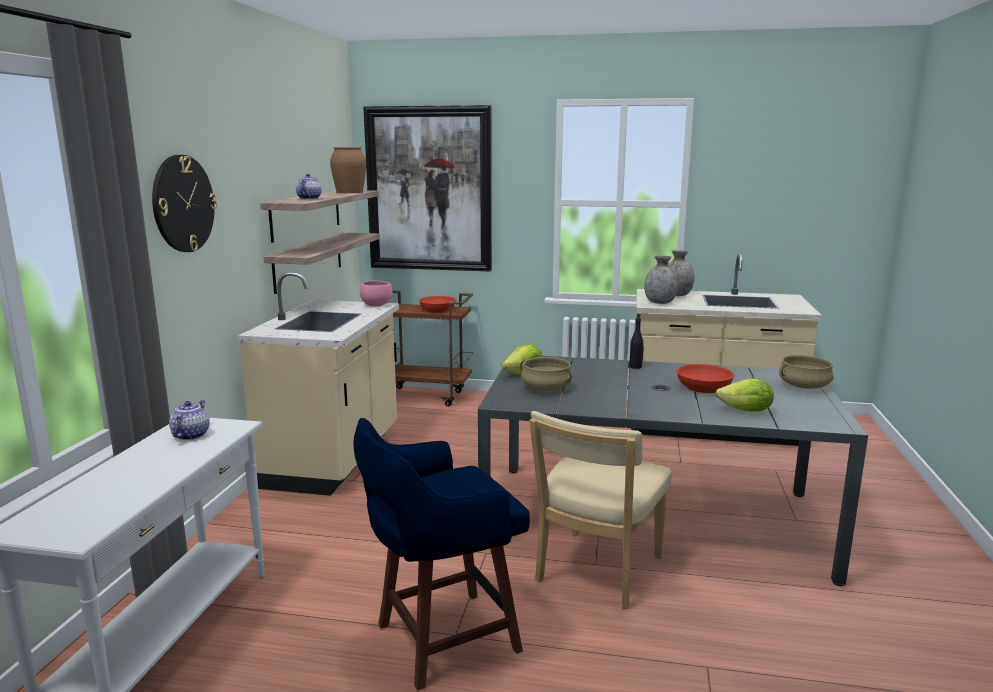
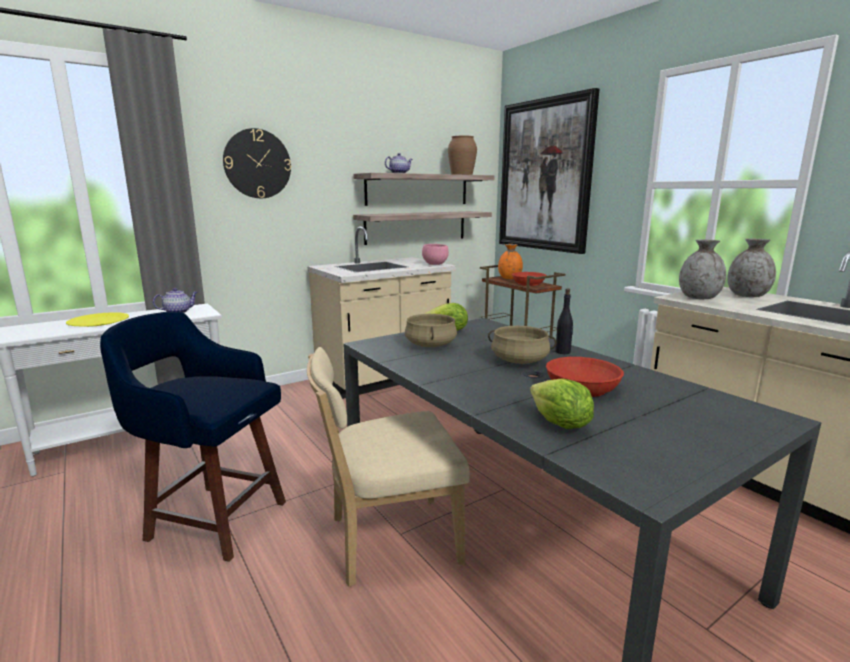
camera: 45 degrees right, 0 degrees up
(124, 478) = (98, 321): none -> yellow plate
(404, 306) = (510, 278): none -> orange vase
(804, 386) = (734, 430): beige cooking pot -> beige cooking pot (520, 360)

